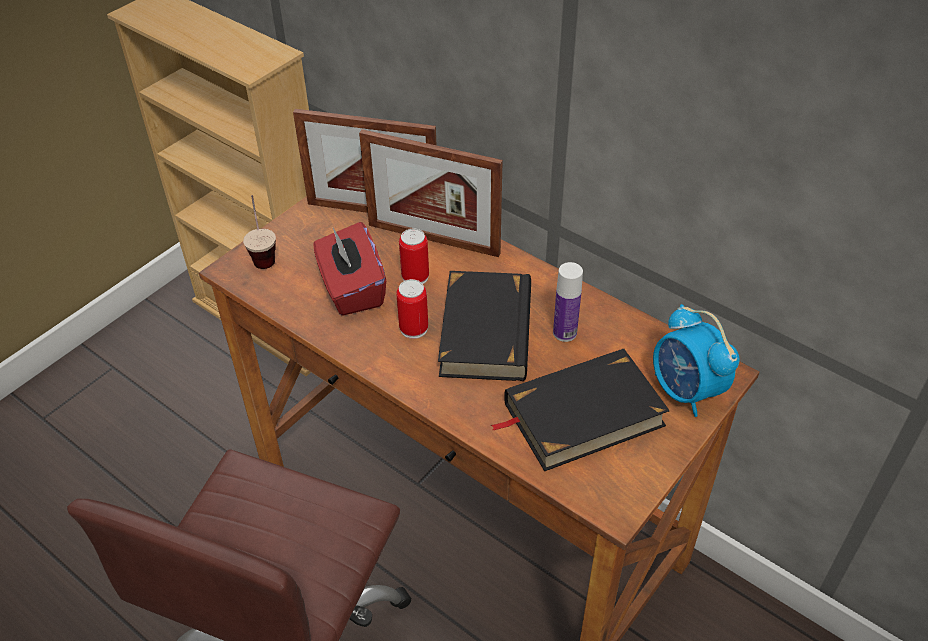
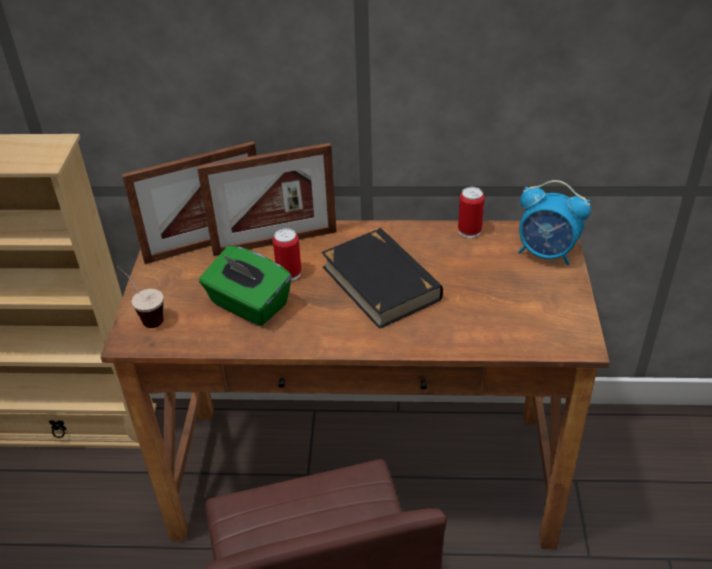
camera: 35 degrees left, 5 degrees down
(351, 289) = (248, 305): red tissue box -> green tissue box
(414, 328) = (326, 307): can -> can (469, 231)
(564, 333) = (434, 257): bottle -> none
(582, 414) = (500, 300): black book -> none

